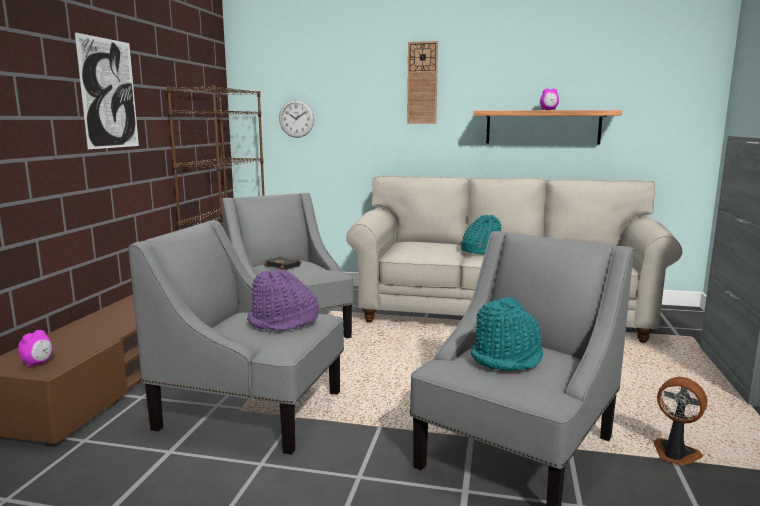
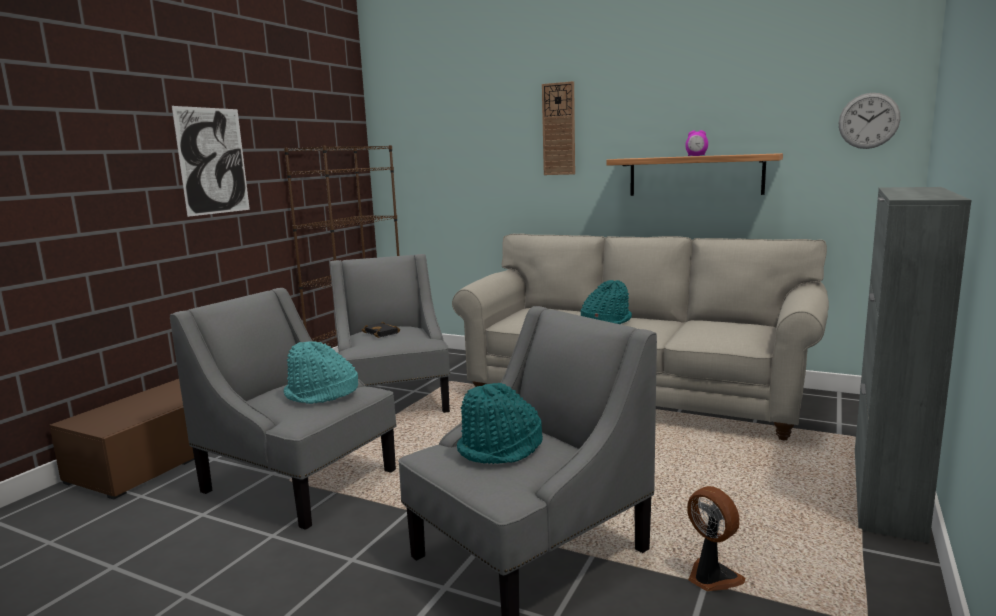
camera: 15 degrees right, 0 degrees up
(38, 363) = (109, 421): alarm clock -> none
(283, 322) = (321, 394): purple hat -> turquoise hat
(296, 118) = (433, 172): wall clock -> wall clock (868, 121)

